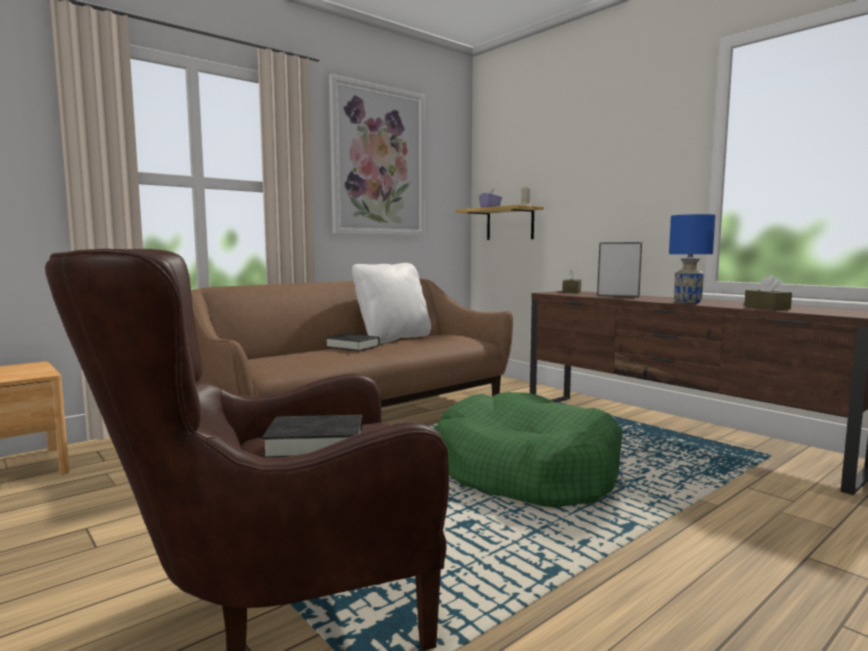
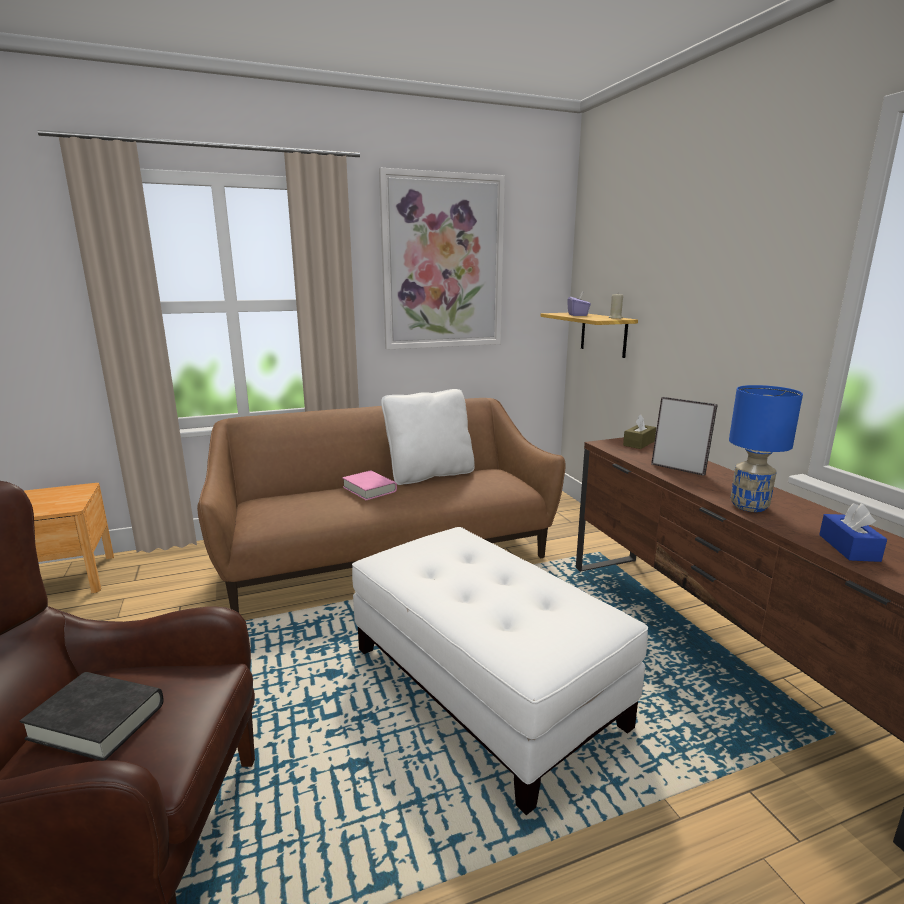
camera: 20 degrees right, 10 degrees up
(352, 346) = (369, 489): black book -> pink book
(523, 471) = (485, 685): green dog bed -> white ottoman
(766, 307) = (848, 548): brown tissue box -> blue tissue box

